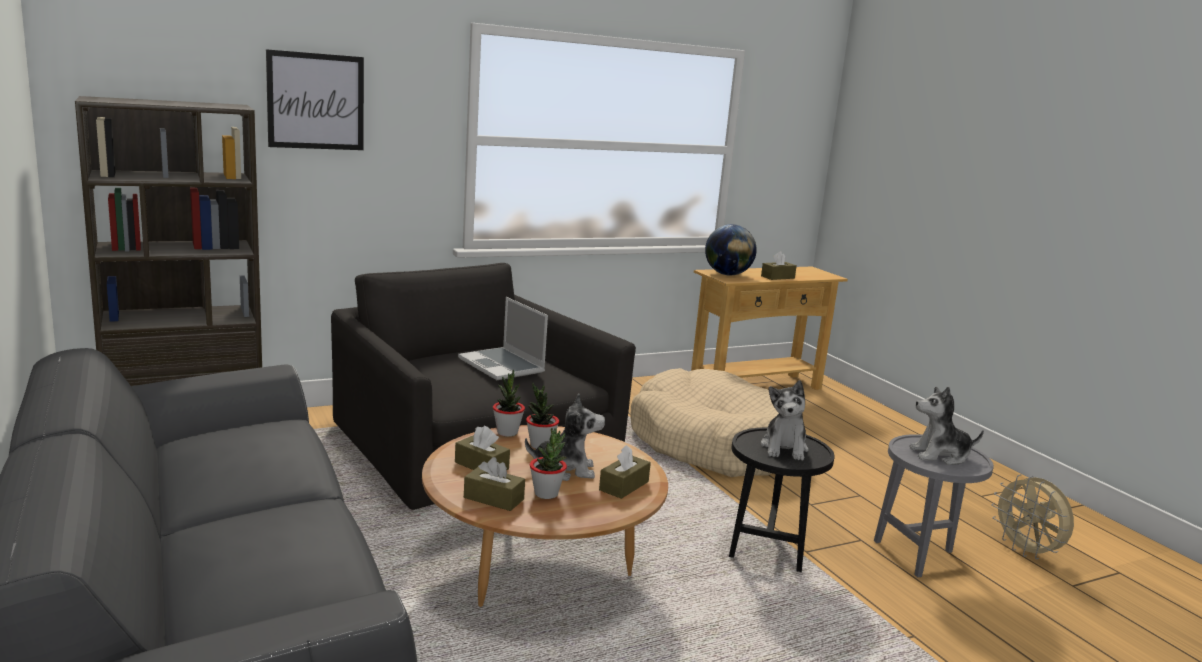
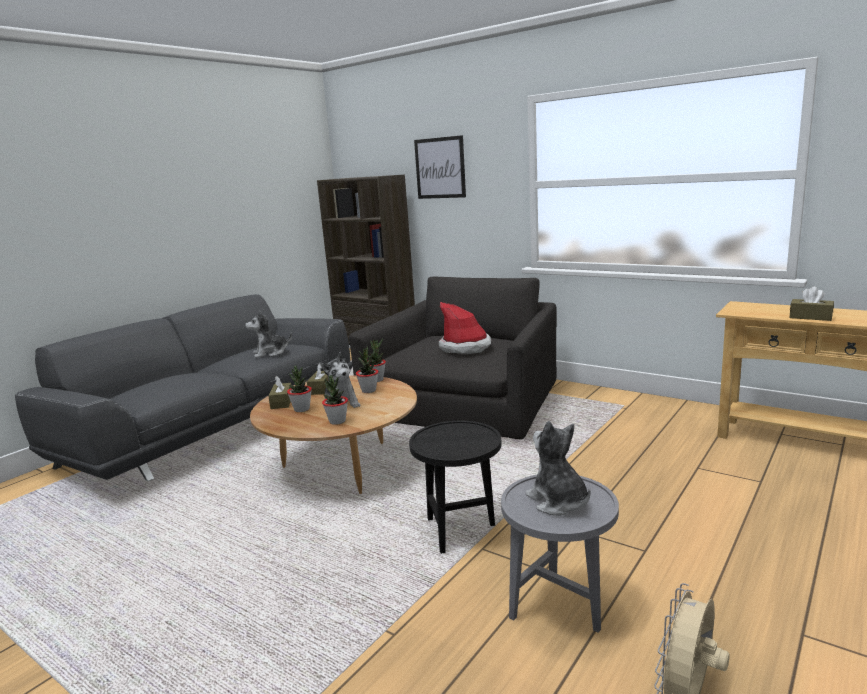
camera: 65 degrees right, 0 degrees up
(503, 366) = (465, 347): laptop -> hat
(624, 486) = (337, 421): brown tissue box -> potted plant
(712, 443) = (621, 460): beige dog bed -> none
(727, 274) = (751, 308): globe -> none
(784, 448) = (456, 440): plush toy -> plush toy (270, 353)

